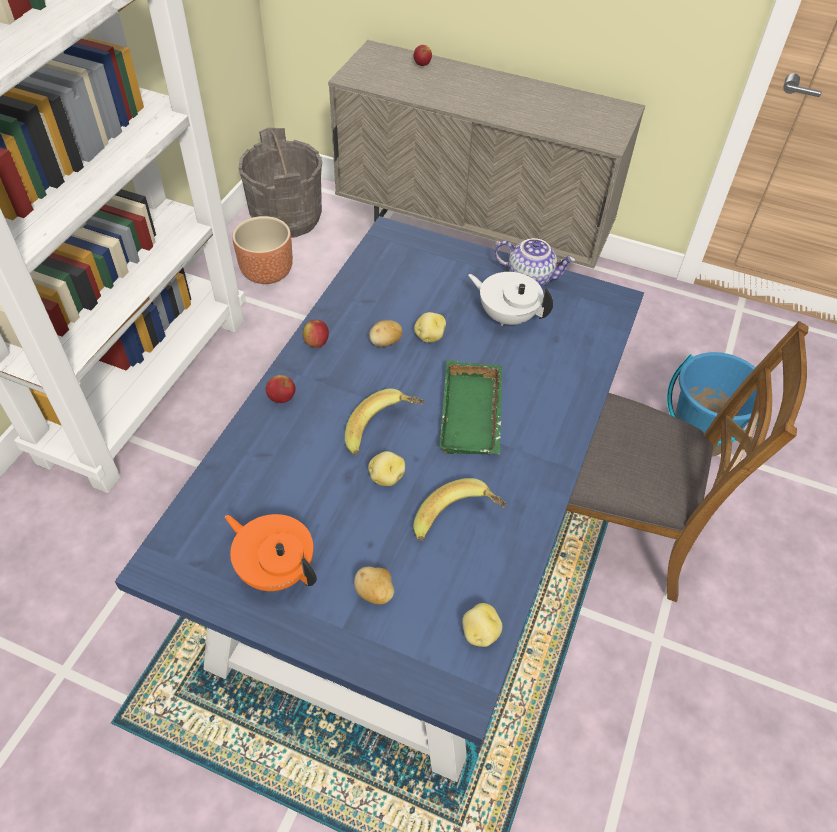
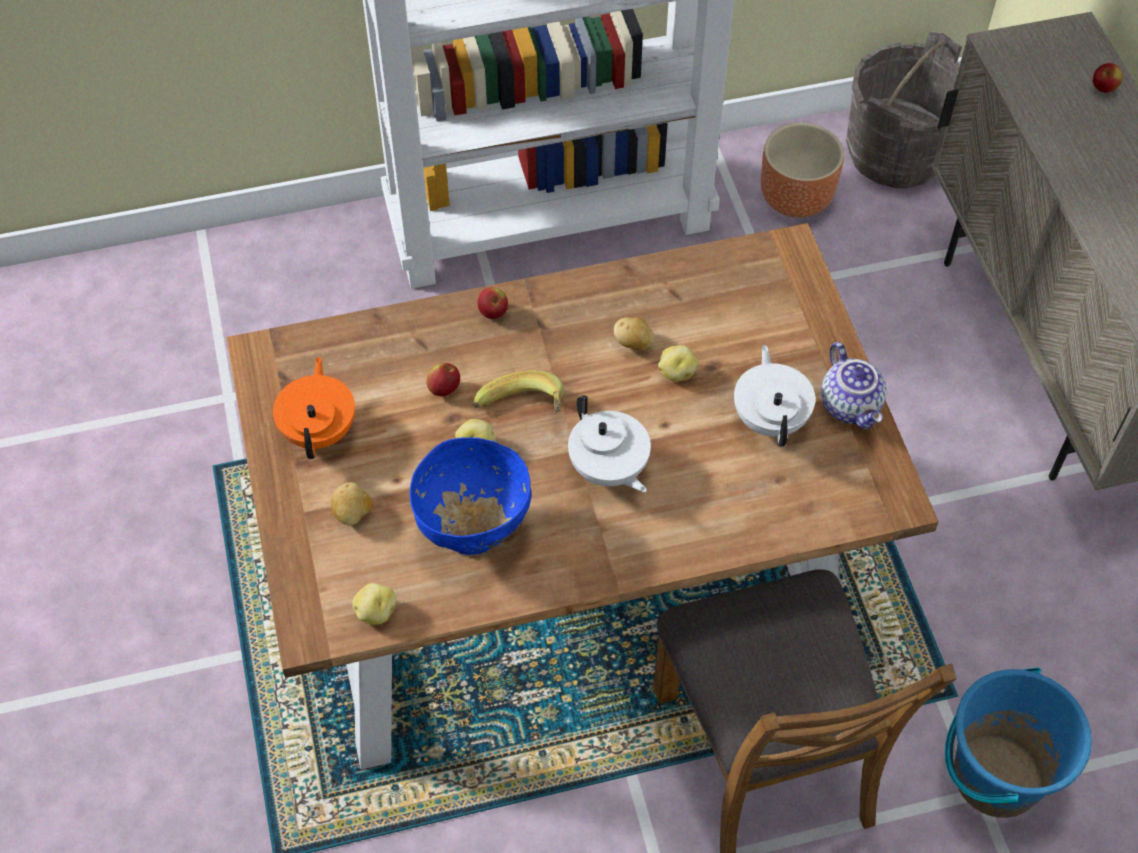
camera: 55 degrees right, 5 degrees up
(316, 342) = (582, 292): apple -> apple (444, 389)
(411, 547) = (571, 573): blue dining table -> brown dining table
(458, 524) = (473, 531): banana -> blue bowl
(474, 416) = (608, 469): green tray -> white teapot

